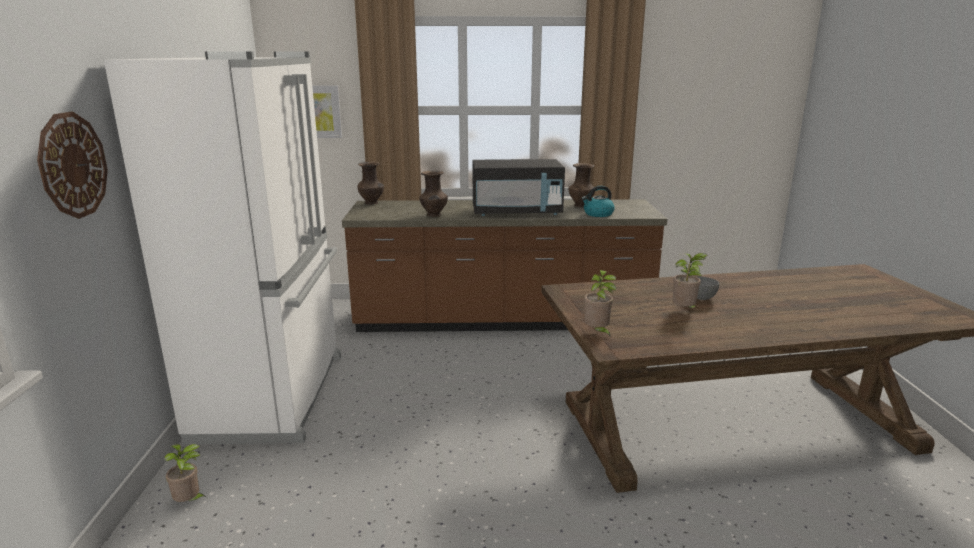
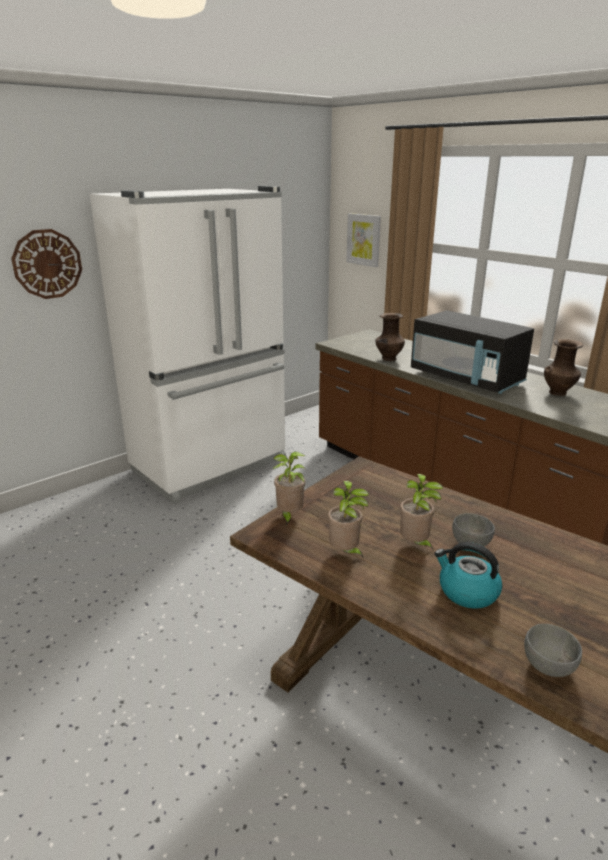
camera: 50 degrees right, 5 degrees up
(189, 502) = (86, 503): potted plant -> potted plant (345, 553)
(372, 203) = (373, 334): brown vase -> none
(598, 214) = (548, 408): kettle -> kettle (467, 592)
(832, 325) = (547, 666): none -> grey bowl

